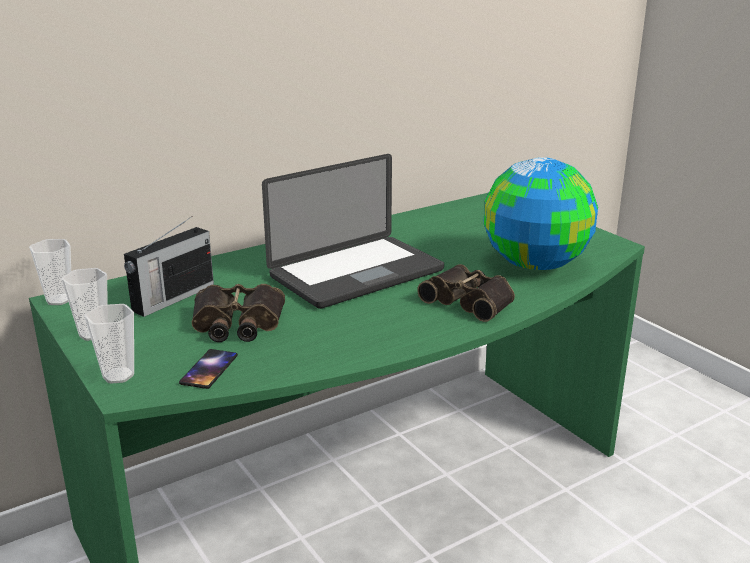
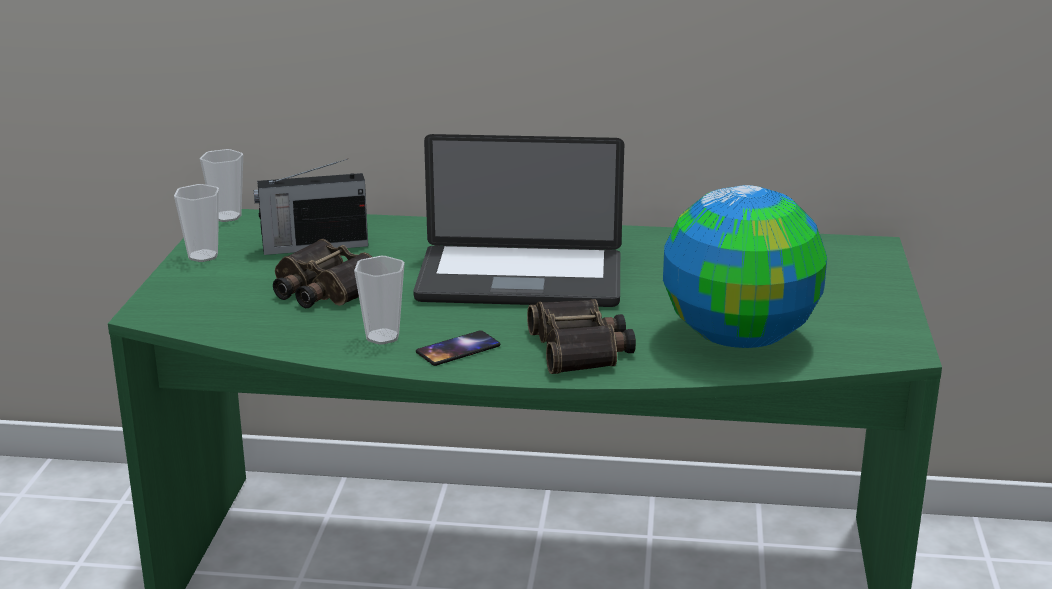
camera: 40 degrees right, 0 degrees up
(118, 376) = (164, 297): cup -> cup (382, 337)
(209, 369) = (234, 319): phone -> phone (458, 349)

